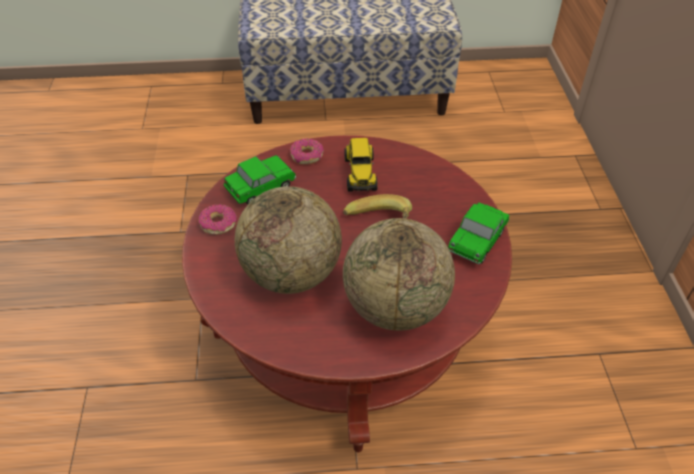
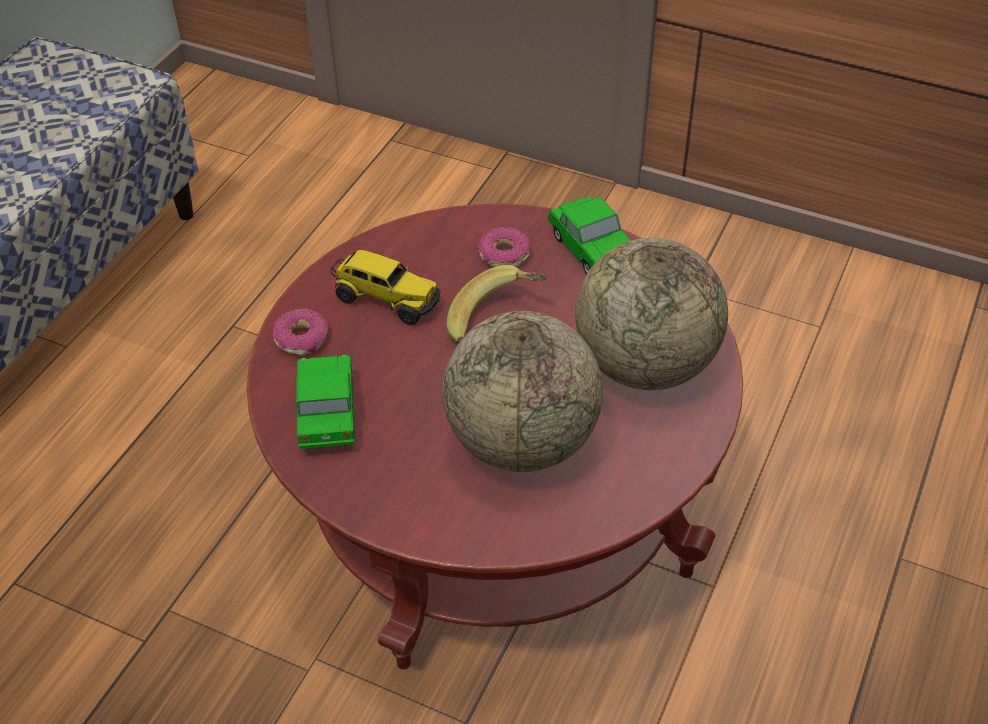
camera: 60 degrees left, 0 degrees up
(218, 224) = (364, 488): donut -> donut (504, 255)

